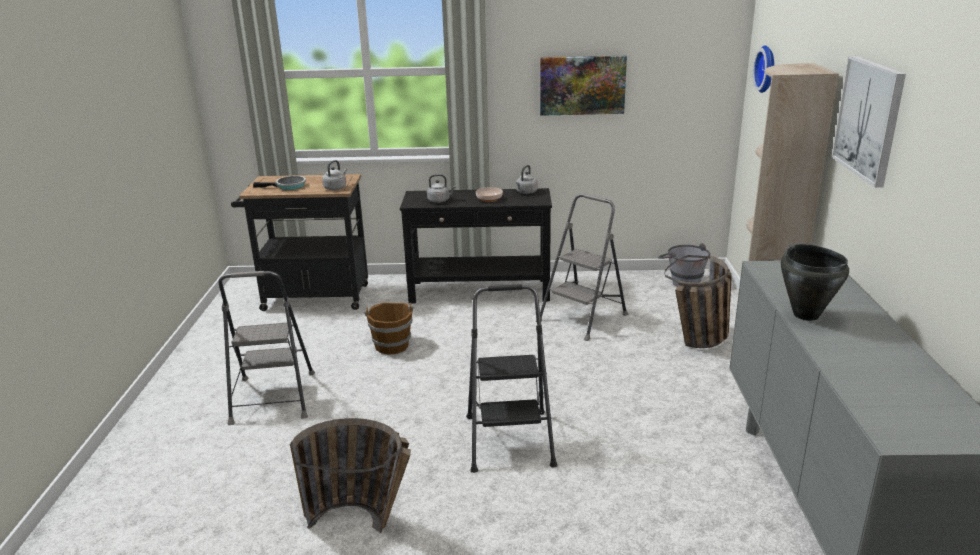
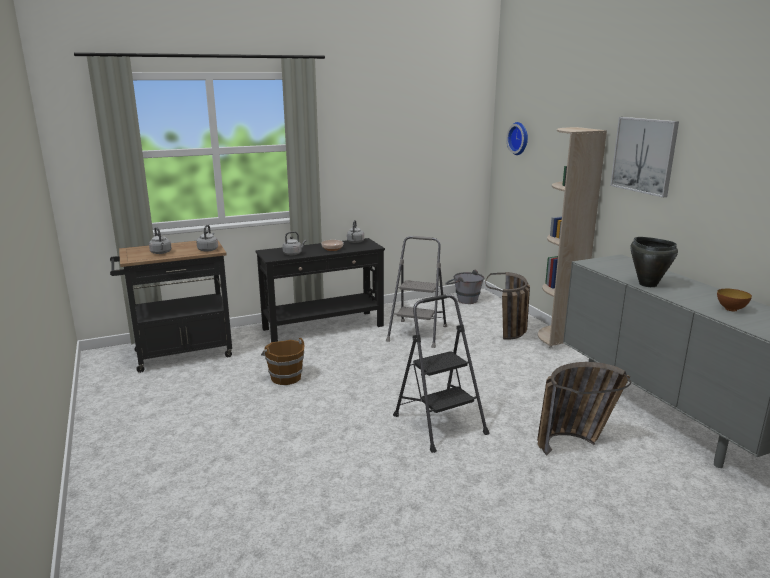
camera: 25 degrees left, 5 degrees down
(272, 398) = (214, 438): grey step ladder -> none
(288, 186) = (161, 253): frying pan -> grey kettle
(364, 523) = (382, 510): basket -> basket (575, 443)
(582, 85) = (385, 156): picture -> none
(882, 377) = (731, 309): none -> bowl

